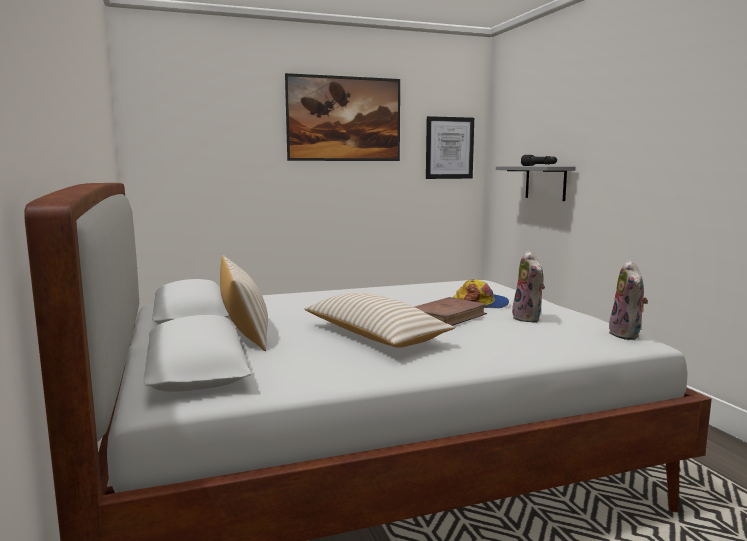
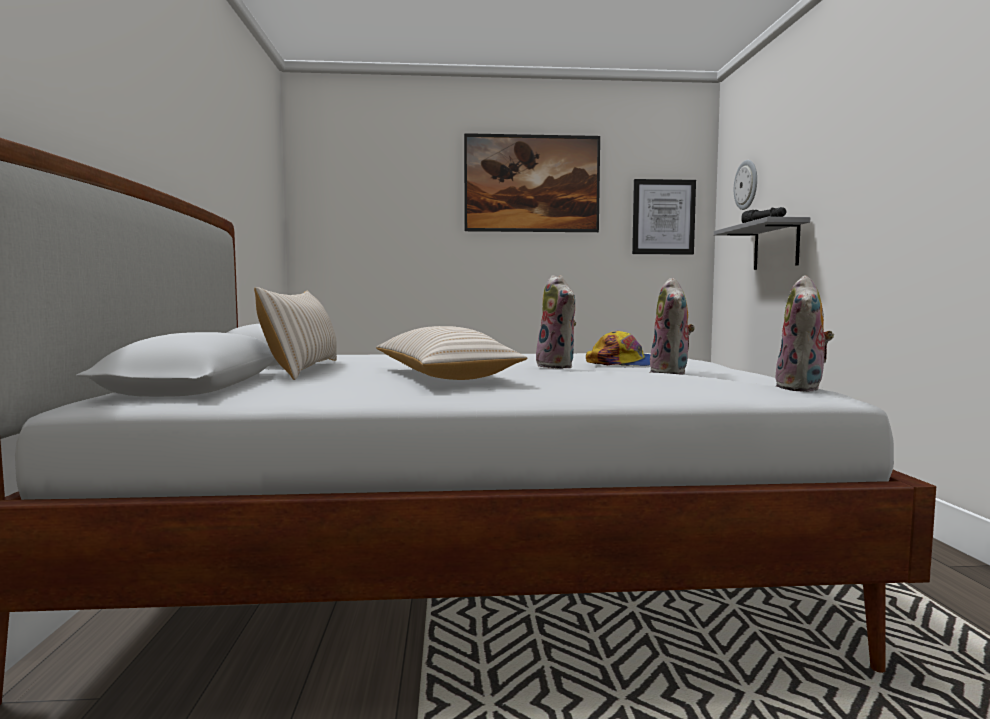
camera: 15 degrees right, 5 degrees down
(447, 316) = (558, 366): brown book -> plush toy
(518, 128) = (746, 185): none -> wall clock

